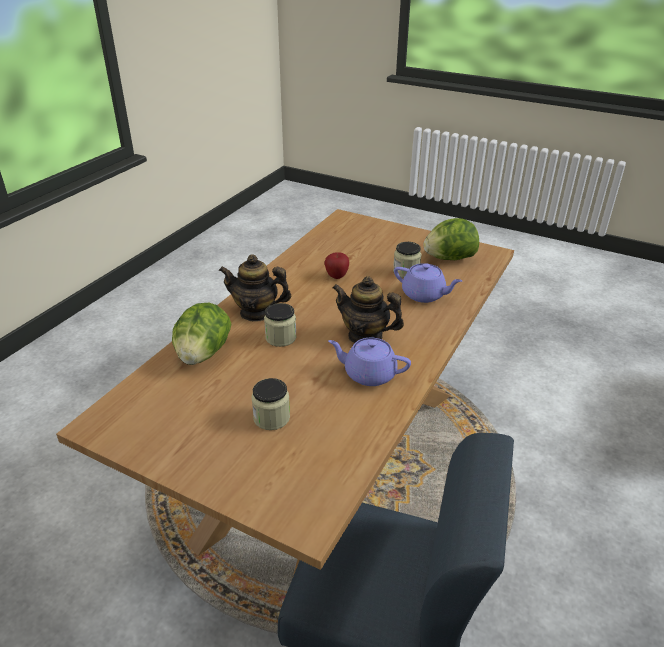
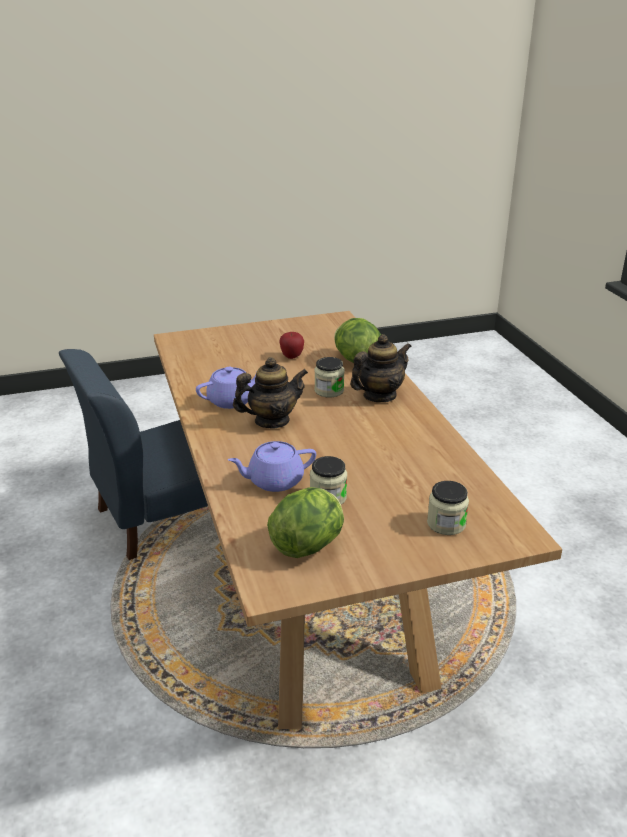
camera: 135 degrees right, 5 degrees down
(271, 418) = (256, 357): jar -> jar (446, 524)
(336, 276) = (381, 455): apple -> apple (292, 357)

